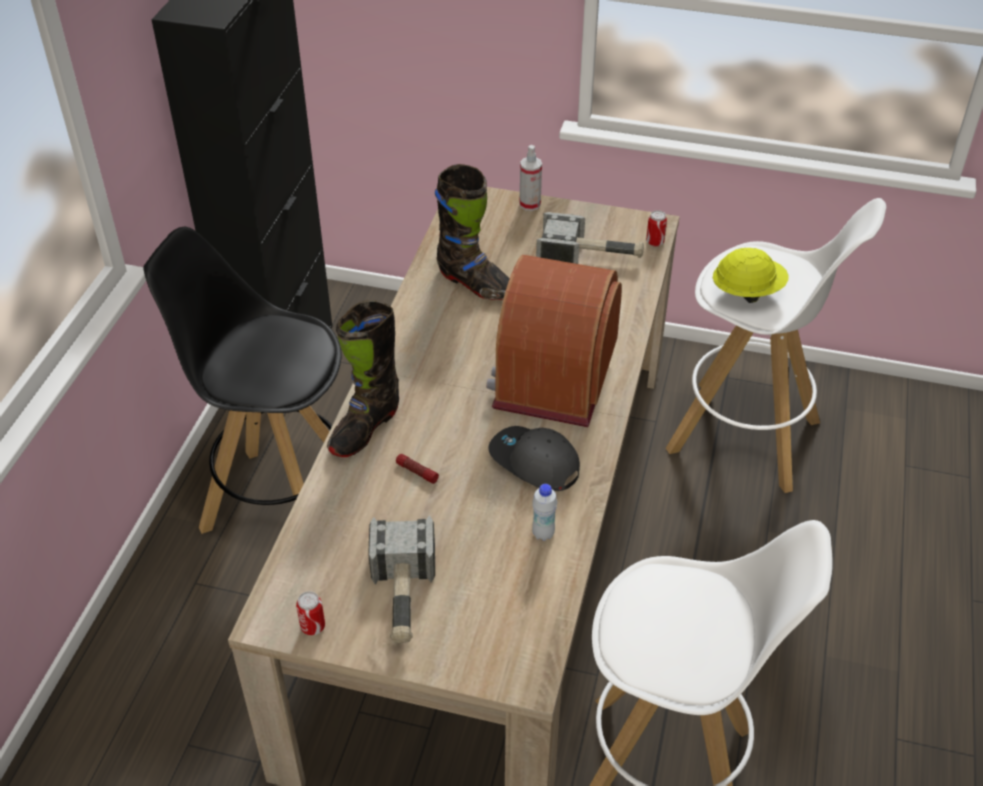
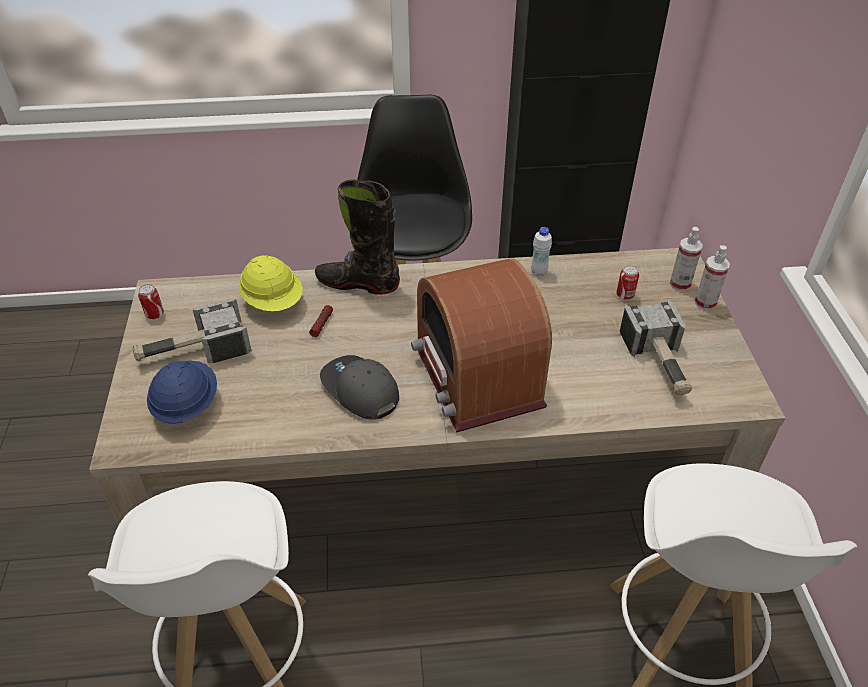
camera: 70 degrees right, 0 degrees up
(475, 284) = (565, 297): black boot -> none
(491, 612) = (186, 405): none -> blue hard hat
(497, 209) = (680, 284): none -> spray bottle
(534, 463) = (359, 390): grey cap -> grey cap turned 60 degrees counterclockwise
(543, 534) = (279, 417): white bottle -> white bottle (539, 271)
(553, 374) = (476, 376): radio -> radio turned 105 degrees counterclockwise
(655, 242) = (723, 406): can -> can (625, 295)
(747, 292) = (702, 506): yellow hard hat -> yellow hard hat (273, 302)

